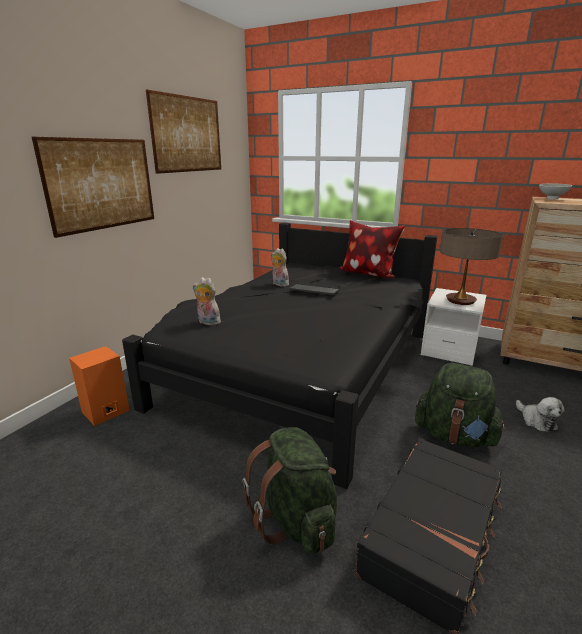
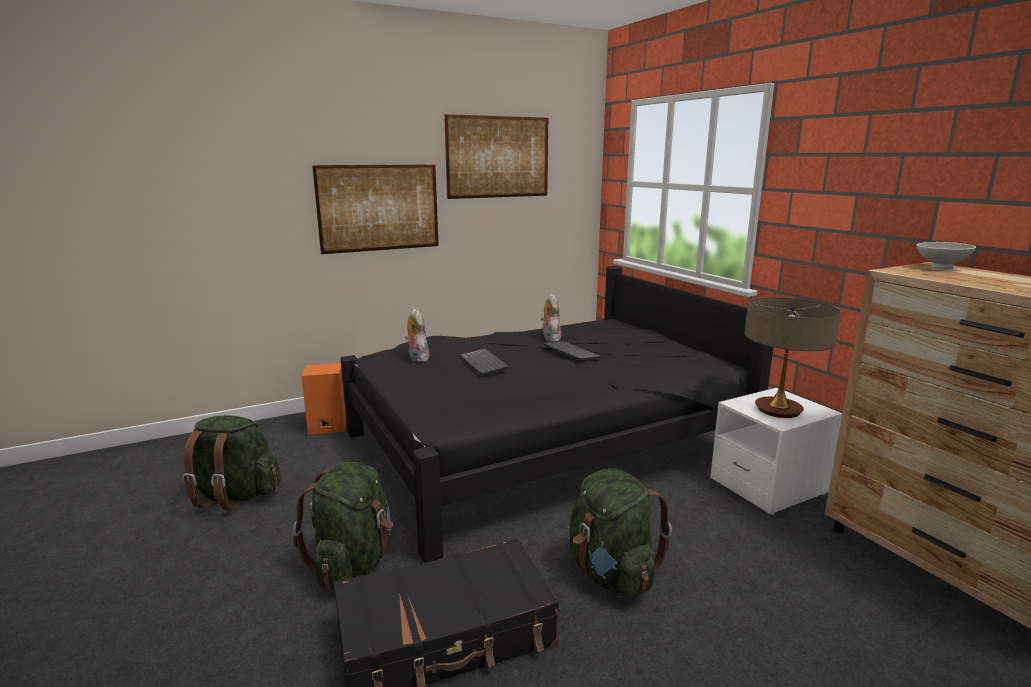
camera: 35 degrees right, 5 degrees down
(94, 518) = (235, 496): none -> green backpack
(272, 313) = (485, 363): none -> keyboard
(368, 274) = (682, 348): pillow -> none
(536, 420) = (760, 608): plush toy -> none

